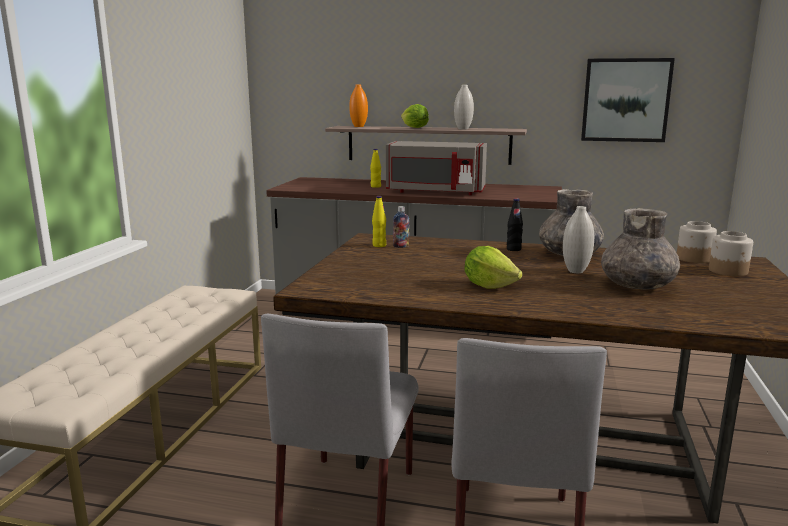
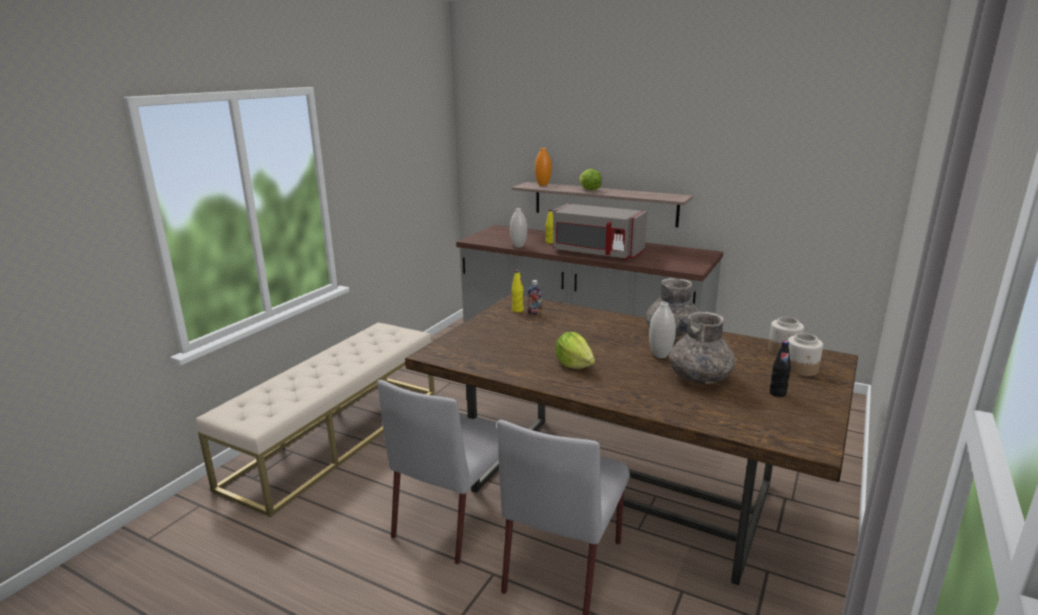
camera: 15 degrees right, 5 degrees up
(463, 129) = (631, 194): white vase -> white vase (518, 246)
(513, 249) = (627, 325): black bottle -> black bottle (777, 393)
(625, 100) = (789, 174): picture -> none

